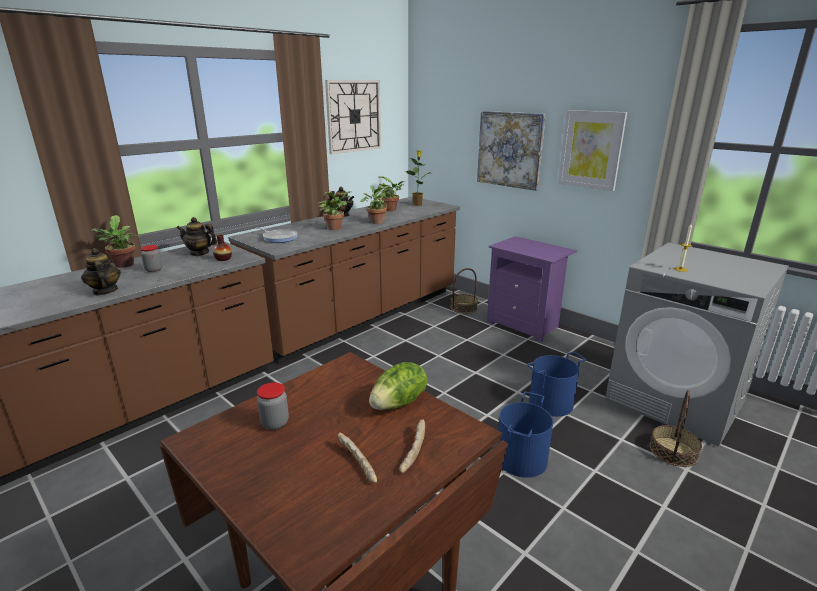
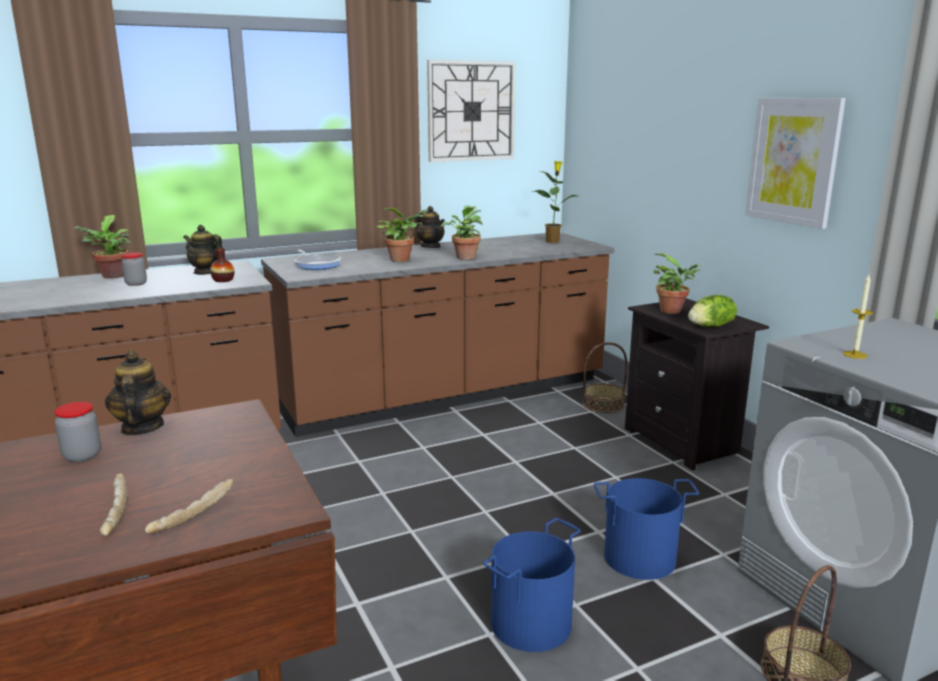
camera: 20 degrees right, 5 degrees down
(105, 291) = (61, 298): teapot -> teapot (141, 428)
(391, 209) = (507, 245): potted plant -> potted plant (673, 311)
(399, 403) = (244, 462): lettuce -> lettuce (711, 326)
(510, 149) = (685, 162): picture -> none
(525, 325) = (684, 441): purple nightstand -> black nightstand

